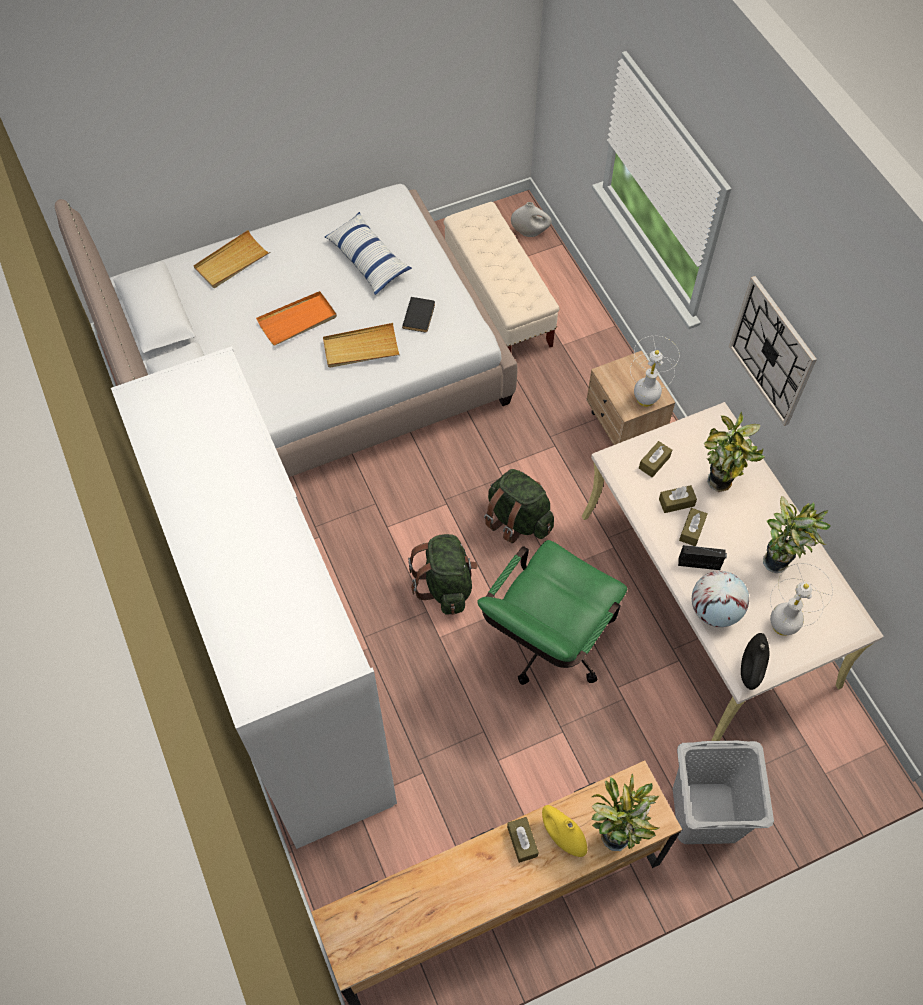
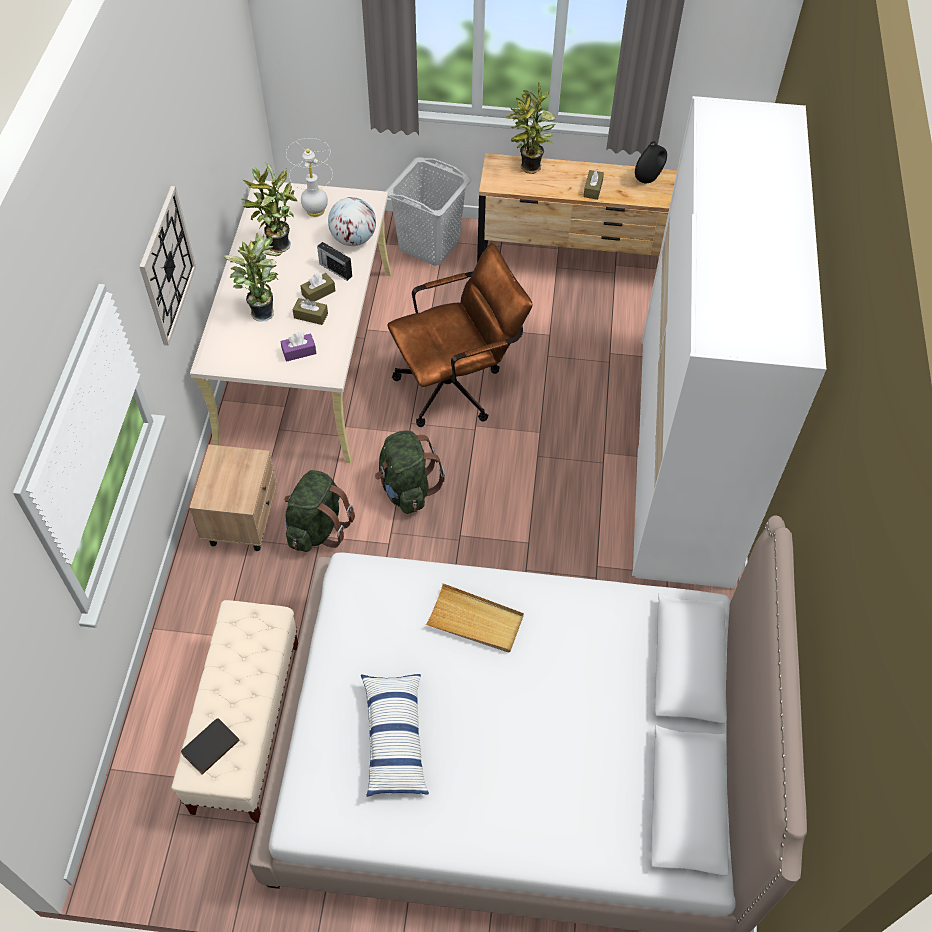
camera: 150 degrees left, 5 degrees down
(232, 262) = (560, 832): beige tray -> none
(298, 320) = (523, 696): orange tray -> none
(420, 316) = (388, 625): black book -> black book (209, 745)
(446, 585) = (507, 468): green backpack -> green backpack (317, 528)
(530, 232) = (130, 809): white vase -> none
(546, 645) = (457, 385): green office chair -> brown office chair
(562, 837) = (565, 180): yellow vase -> none
(645, 399) = (231, 460): white table lamp -> none
(654, 462) = (299, 352): brown tissue box -> purple tissue box
(750, 670) = (364, 198): black vase -> black vase (648, 177)

